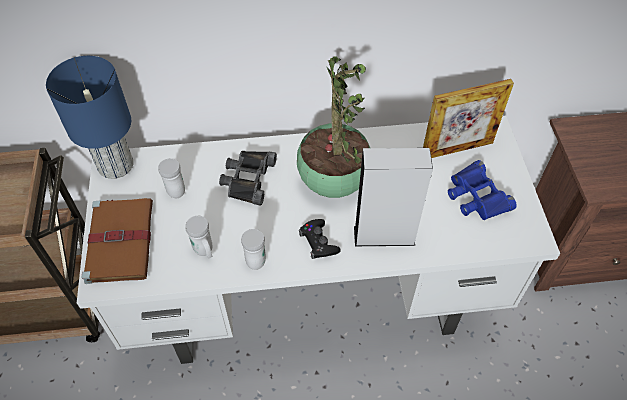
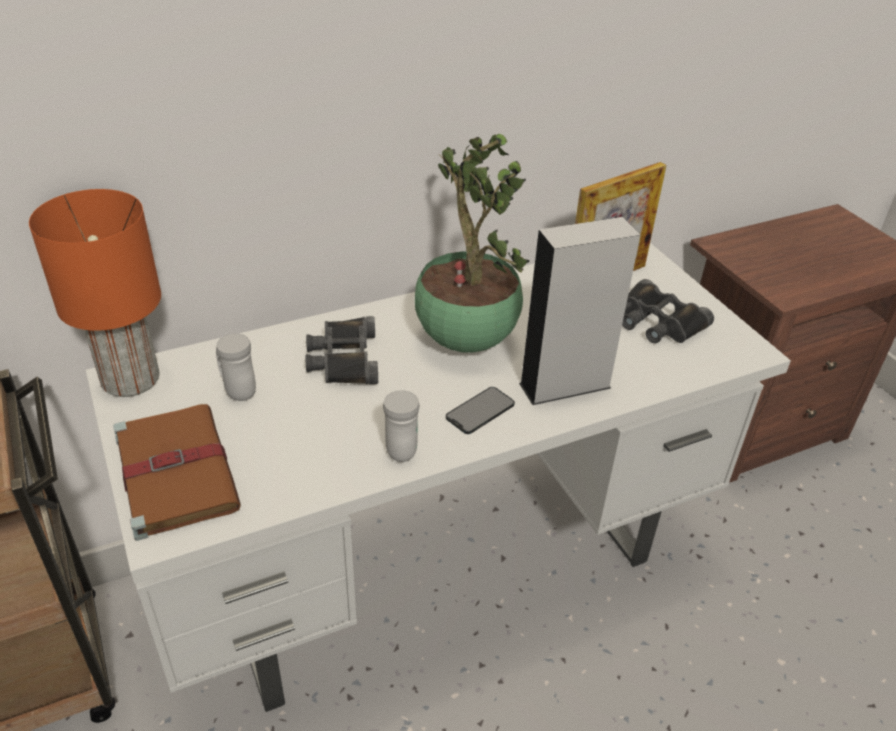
camera: 20 degrees left, 15 degrees down
(114, 165) = (128, 379): blue table lamp -> orange table lamp
(204, 251) = (317, 456): white mug -> none
(318, 242) = (480, 410): black game controller -> phone
(476, 196) = (657, 322): blue binoculars -> black binoculars

